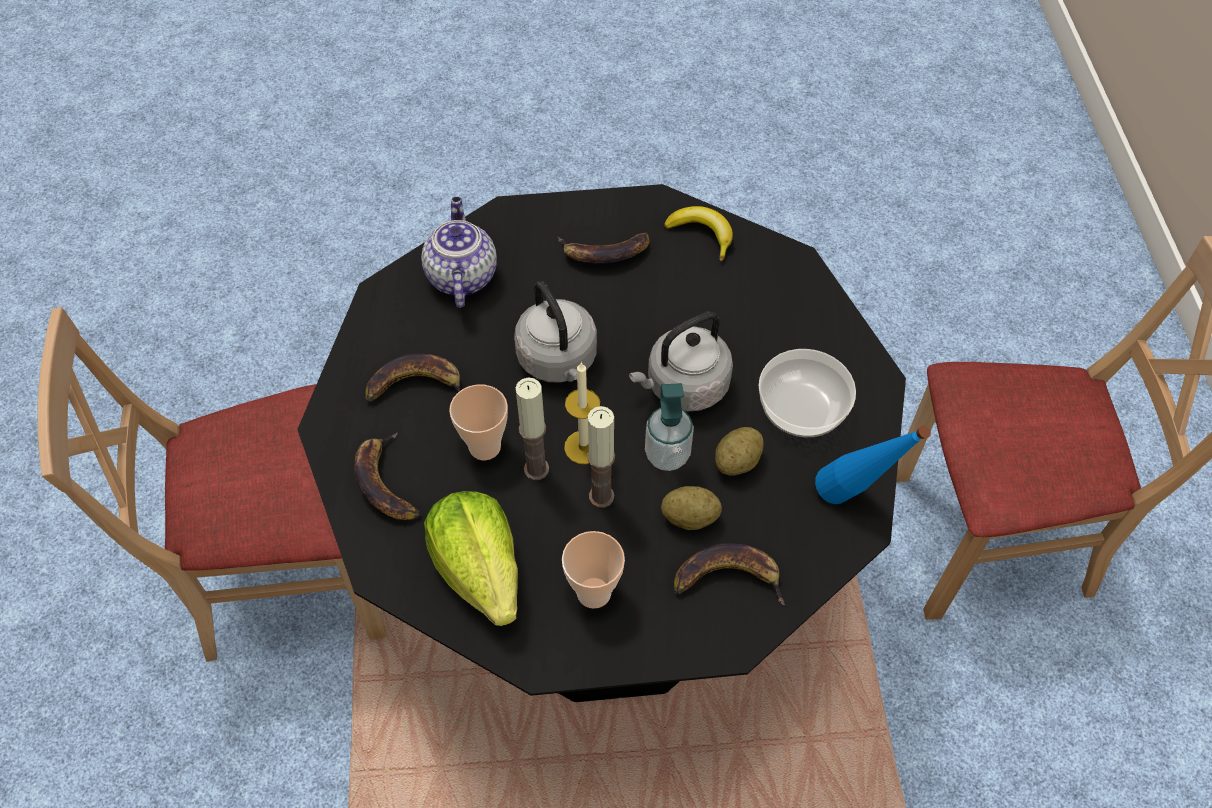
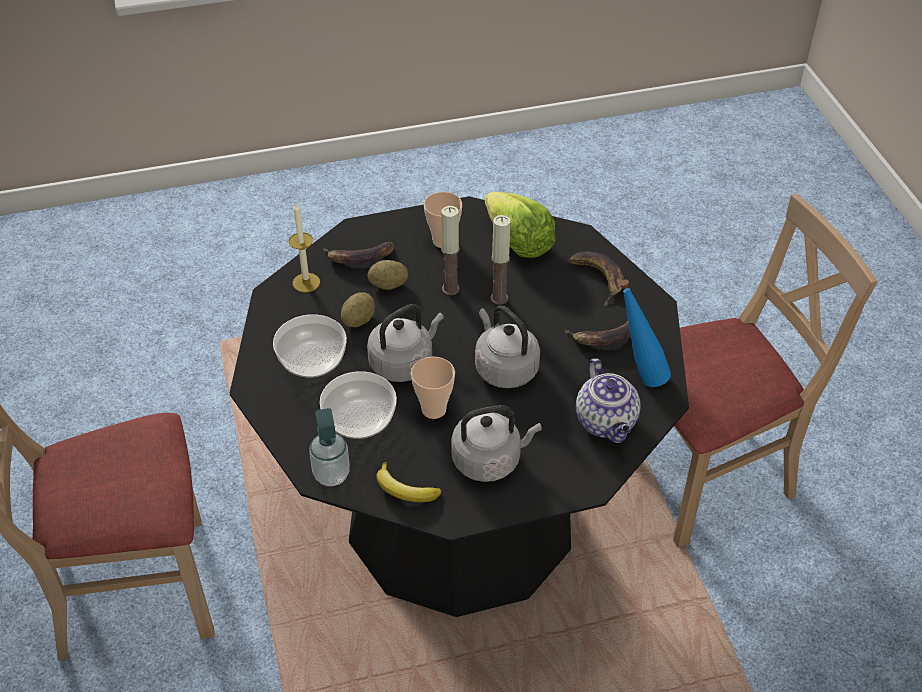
camera: 170 degrees right, 10 degrees down
(485, 447) = (539, 306): cup -> cup (433, 409)
(583, 447) = (470, 315): candle -> candle (306, 282)
(604, 253) = (490, 460): banana -> grey kettle
(667, 455) = (409, 318): soap dispenser -> soap dispenser (331, 474)
(743, 319) = (361, 419): none -> bowl
(853, 499) = (276, 308): blue bottle -> blue bottle (638, 375)

